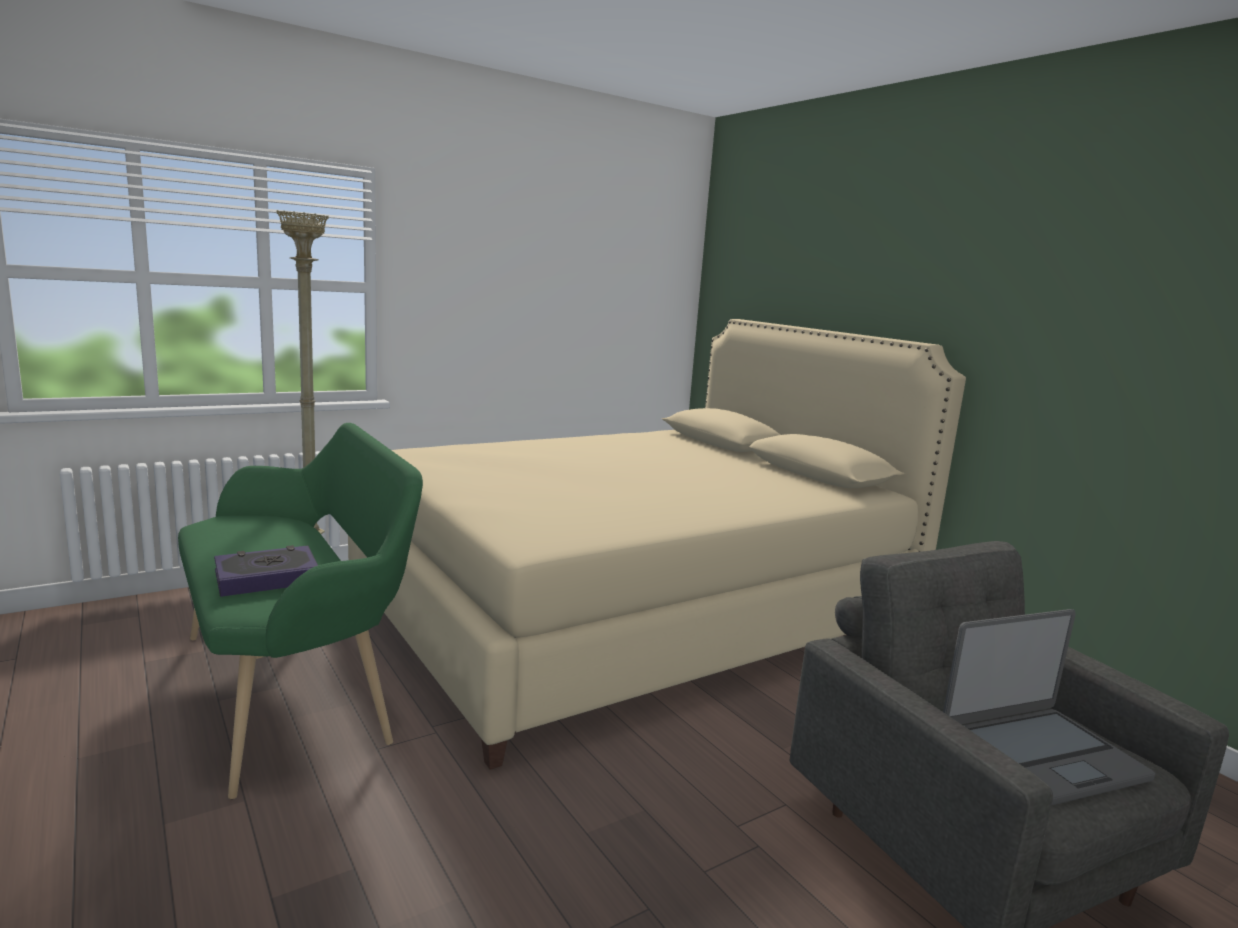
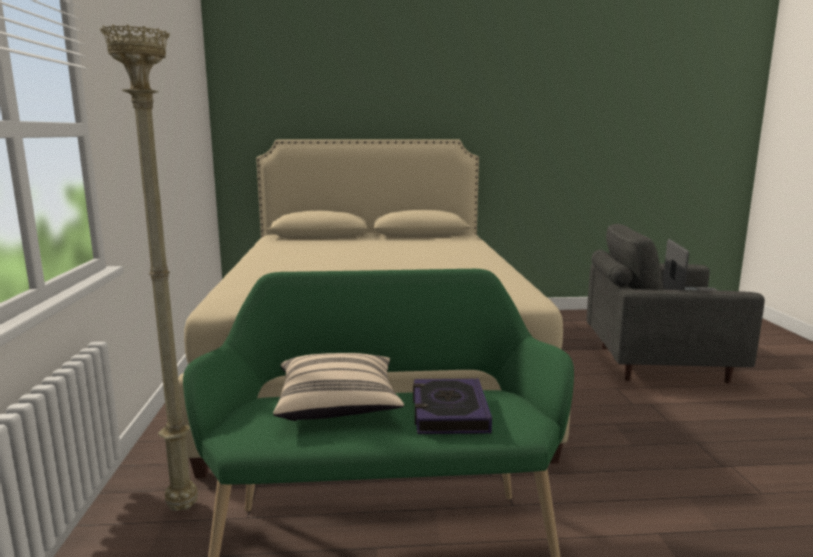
camera: 60 degrees left, 0 degrees up
(275, 541) = (338, 406): none -> beige pillow

